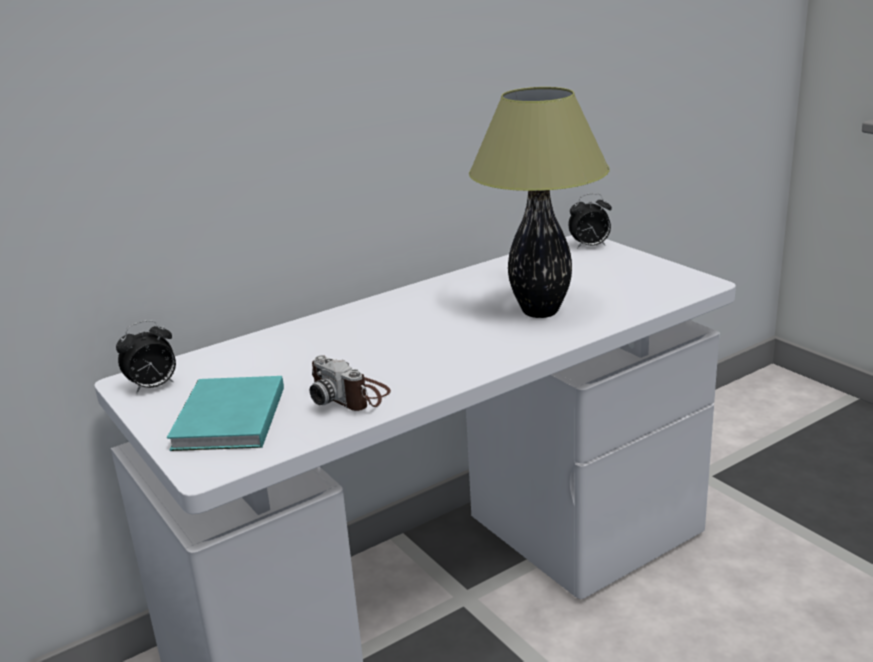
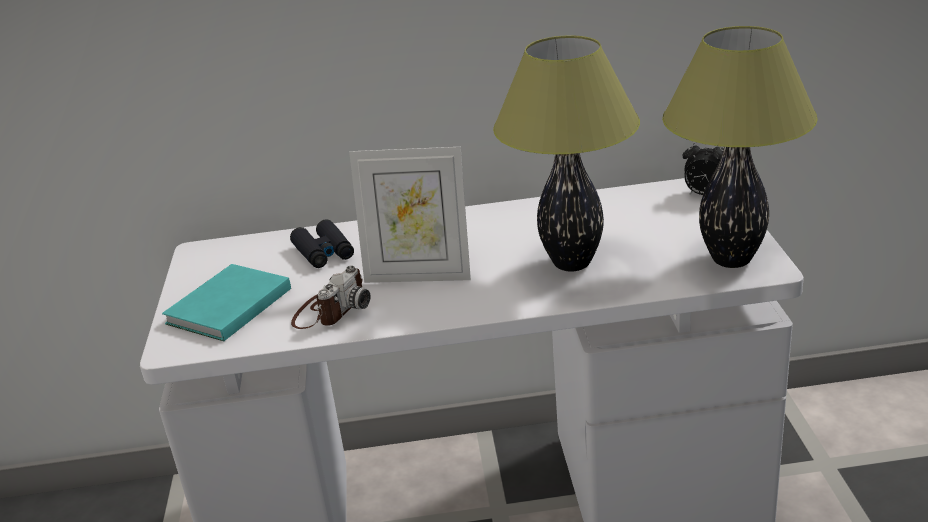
camera: 30 degrees right, 5 degrees up
(153, 387) = (208, 261): alarm clock -> none
(282, 353) = (324, 252): none -> black binoculars
(351, 395) = (330, 310): camera -> camera turned 135 degrees counterclockwise
(407, 349) = (418, 275): none -> picture frame
(666, 283) = (731, 259): none -> table lamp

